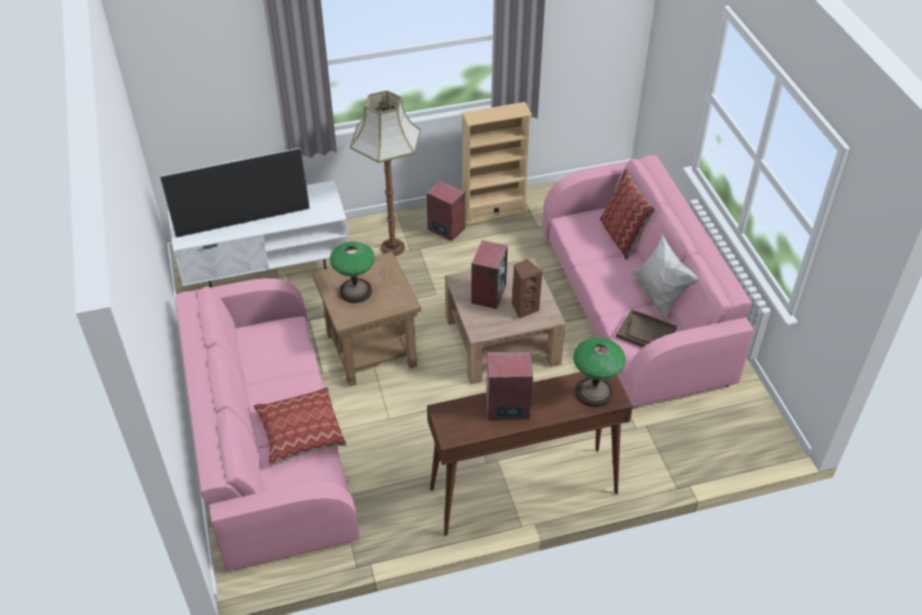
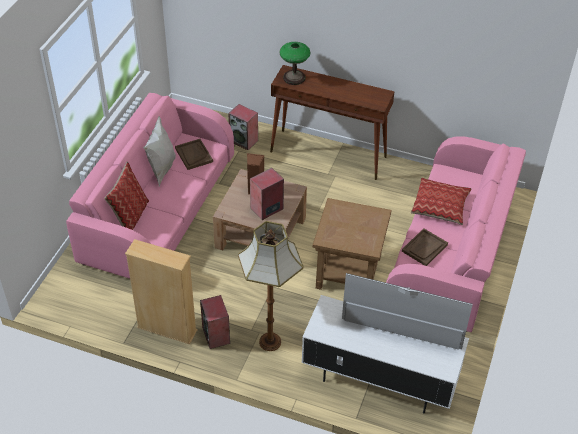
camera: 145 degrees left, 0 degrees up
(286, 365) = (424, 248): none -> brown tray
(355, 291) = (360, 229): table lamp -> none
(507, 407) = (344, 92): speaker -> speaker (244, 141)

